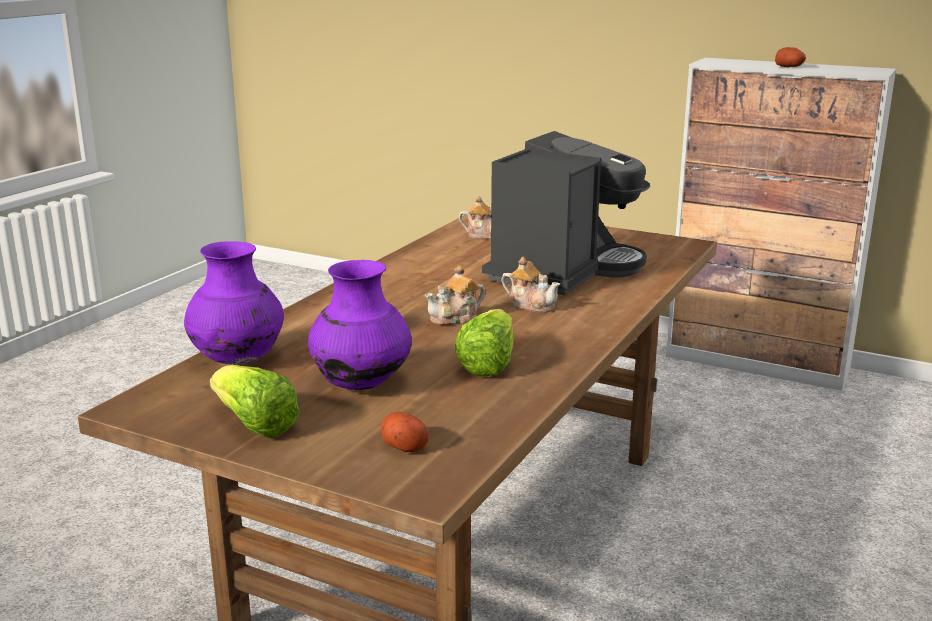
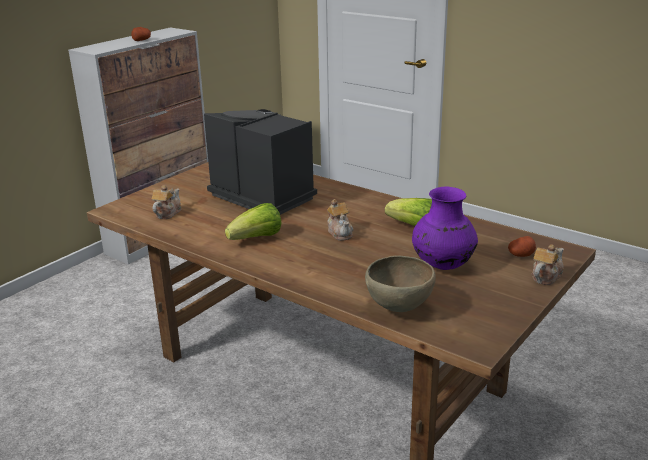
camera: 80 degrees left, 5 degrees up
(238, 360) = (399, 307): purple vase -> brown bowl
(254, 425) = (501, 298): lettuce -> lettuce (257, 238)
(531, 305) = (324, 210): teapot -> teapot (545, 276)

